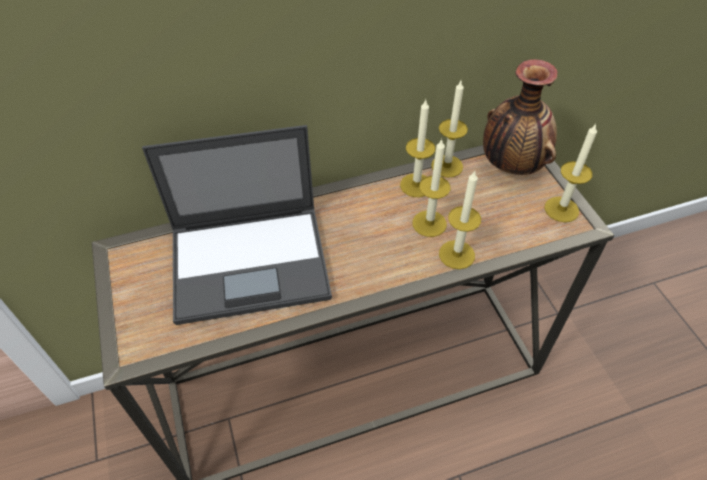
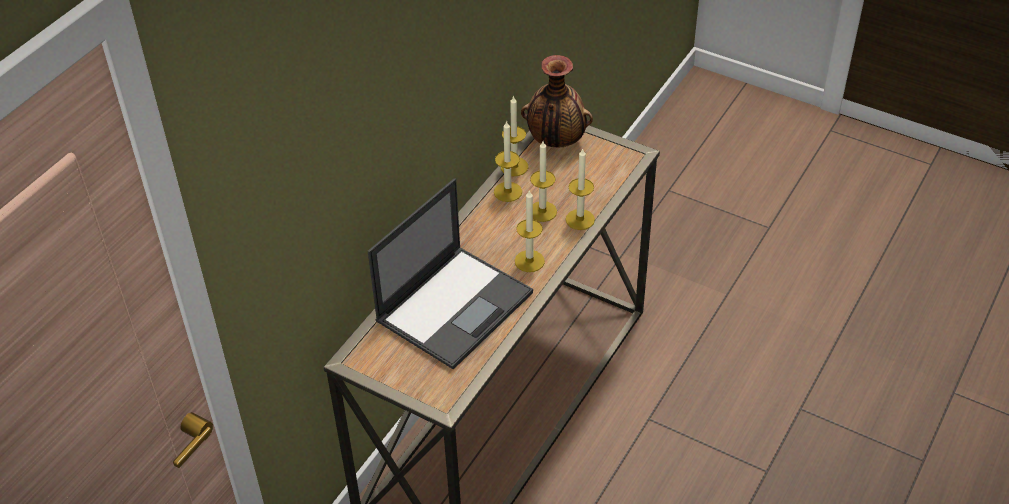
camera: 40 degrees left, 5 degrees down
(561, 209) = (615, 153): candle -> candle (529, 261)

